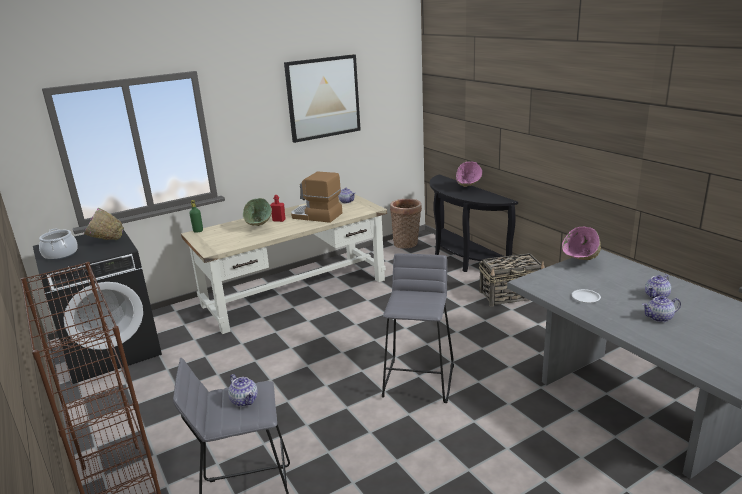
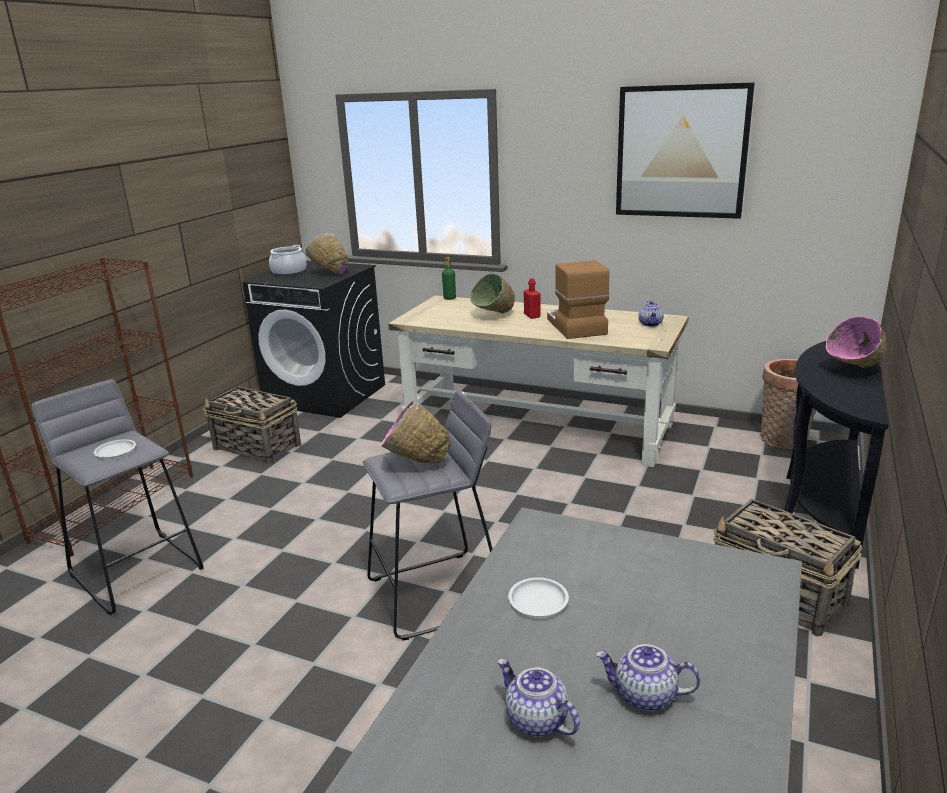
camera: 55 degrees right, 0 degrees up
(144, 403) = (257, 447): none -> basket
(245, 400) = (116, 451): teapot -> white plate
(582, 264) = (690, 561): pink bowl -> pink bowl (415, 464)

